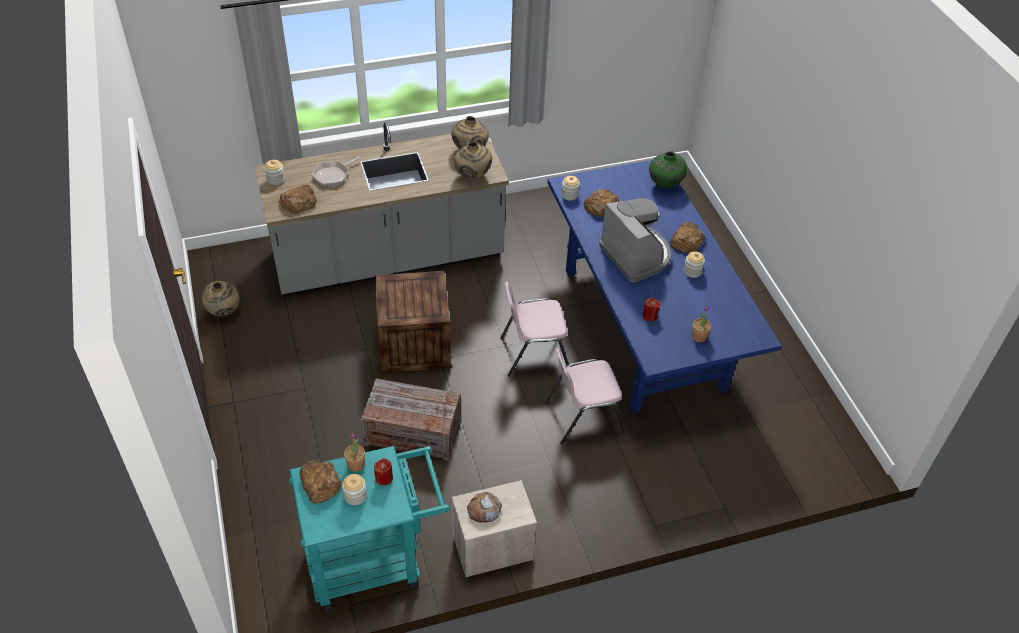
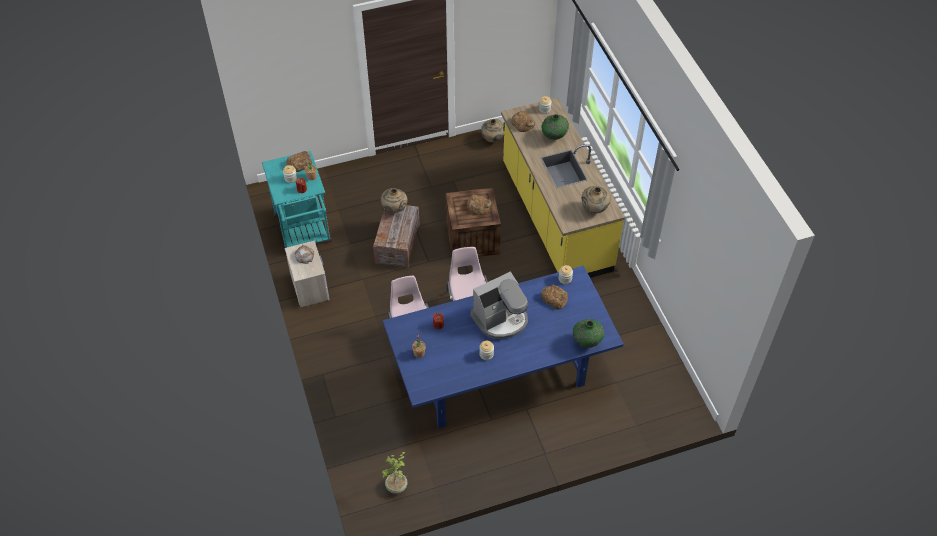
camera: 90 degrees right, 5 degrees up
(333, 175) = (553, 137): frying pan -> green vase
(388, 258) = (554, 217): grey counter -> yellow counter
(472, 177) = (563, 212): beige vase -> beige vase (394, 209)
(686, 241) = (520, 352): bread -> bread (479, 206)
(818, 436) = (397, 486): none -> potted plant

